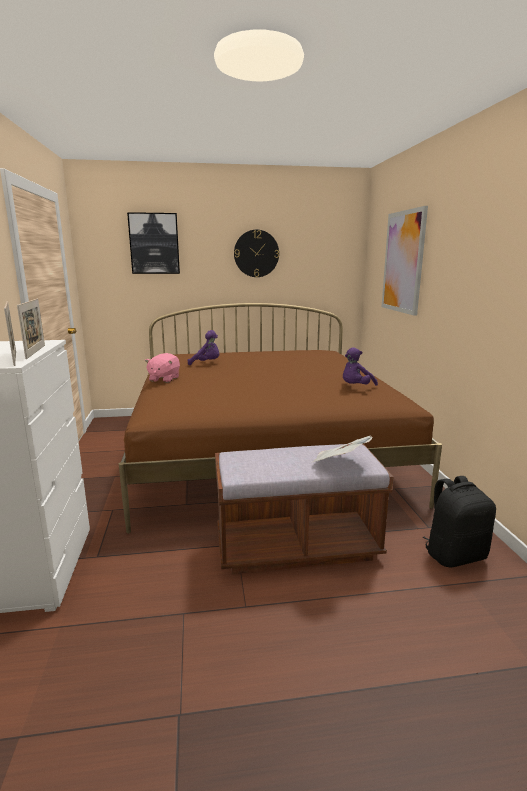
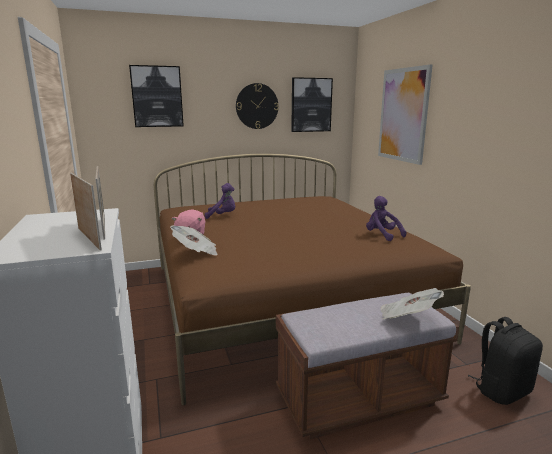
camera: 10 degrees left, 0 degrees up
(159, 392) = (196, 252): none -> newspaper
(315, 252) = (311, 105): none -> picture
(356, 387) = (382, 235): purple plush toy -> purple plush toy turned 105 degrees clockwise

